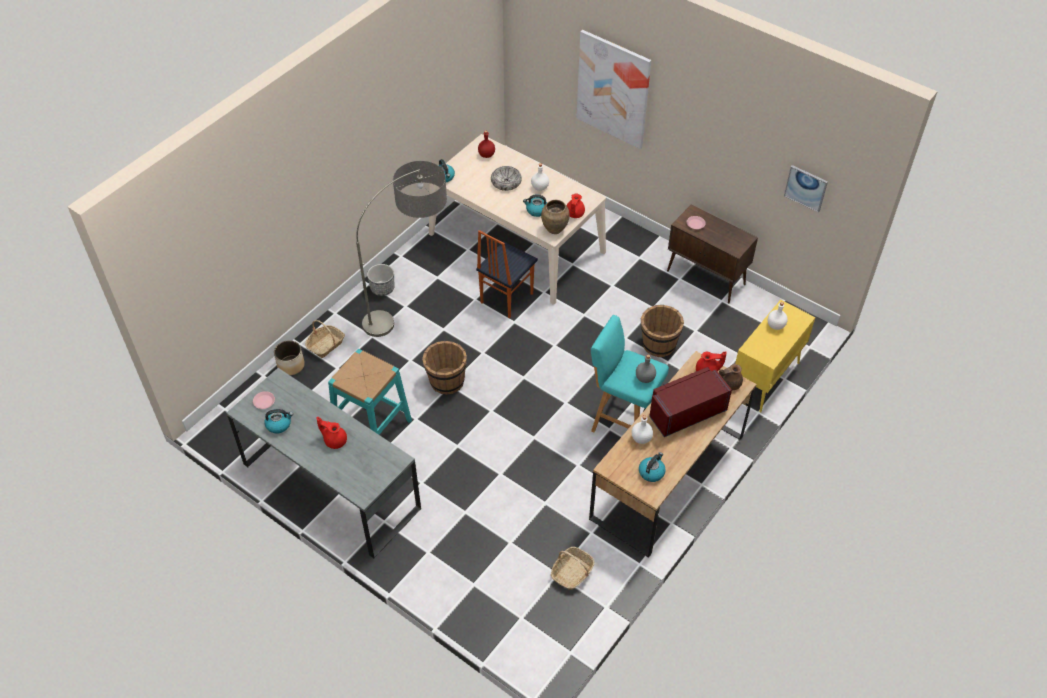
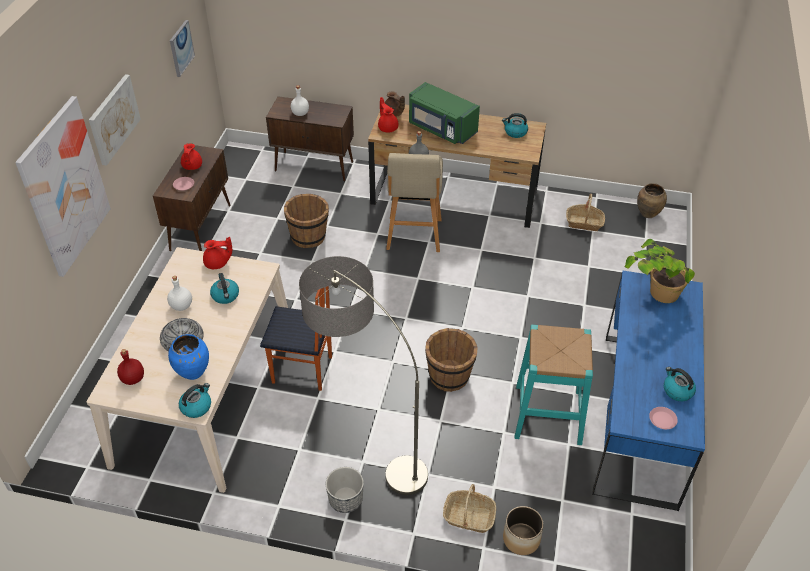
camera: 115 degrees left, 5 degrees down
(331, 486) = (638, 416): grey desk -> blue desk
(334, 440) = (654, 336): red teapot -> red teapot (191, 166)
(373, 461) = (651, 297): none -> potted plant
(473, 181) = (193, 372): none -> blue vase
(554, 229) = (251, 271): brown vase -> brown vase (648, 214)
(622, 420) = (414, 236): turquoise stool -> beige stool
(641, 438) = (487, 145): white bottle -> none
(685, 120) = (113, 119): none -> picture
(686, 412) = (441, 129): red microwave -> green microwave
(764, 380) = (315, 166): yellow cabinet -> brown cabinet

